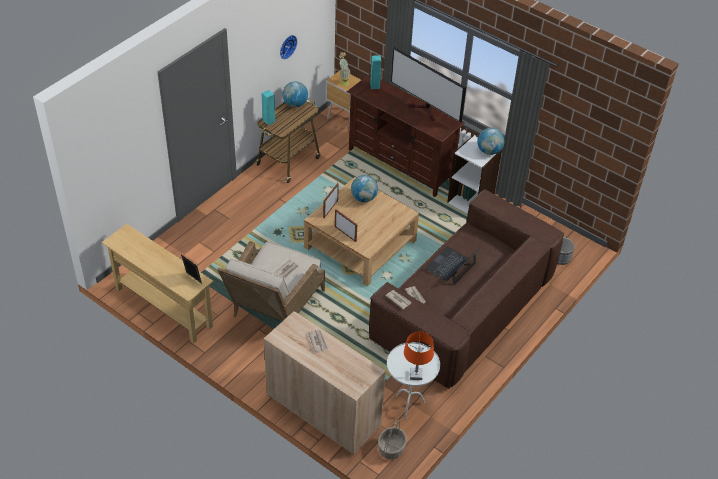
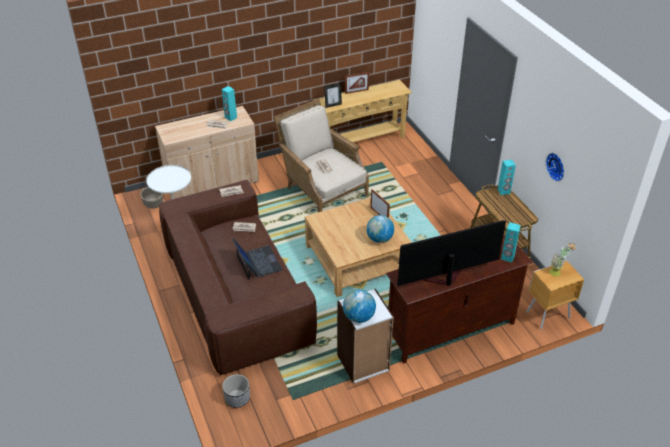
camera: 120 degrees right, 5 degrees down
(295, 104) = (523, 216): globe -> none
(295, 337) = (230, 117): none -> turquoise speaker
(345, 234) = (342, 213): picture frame -> picture frame (356, 91)
(416, 375) = (158, 176): orange table lamp -> none

